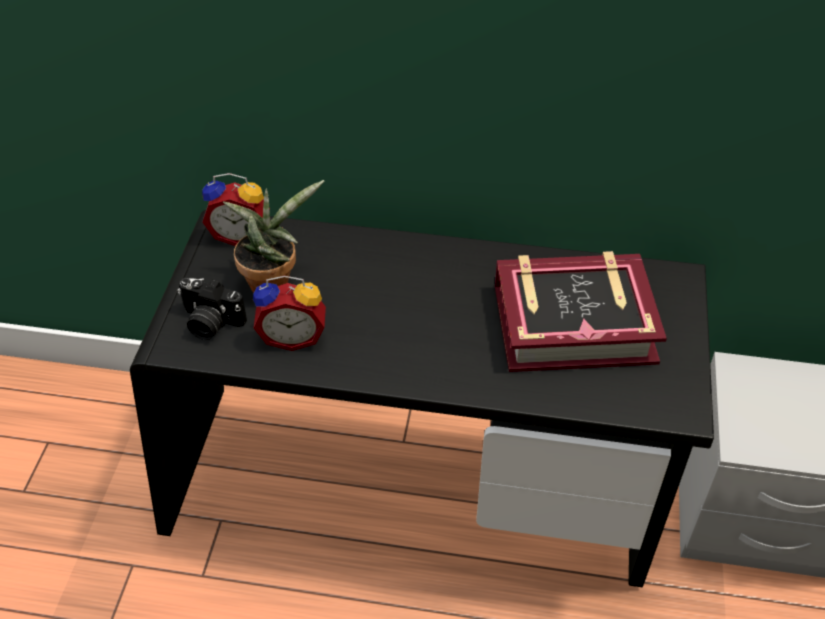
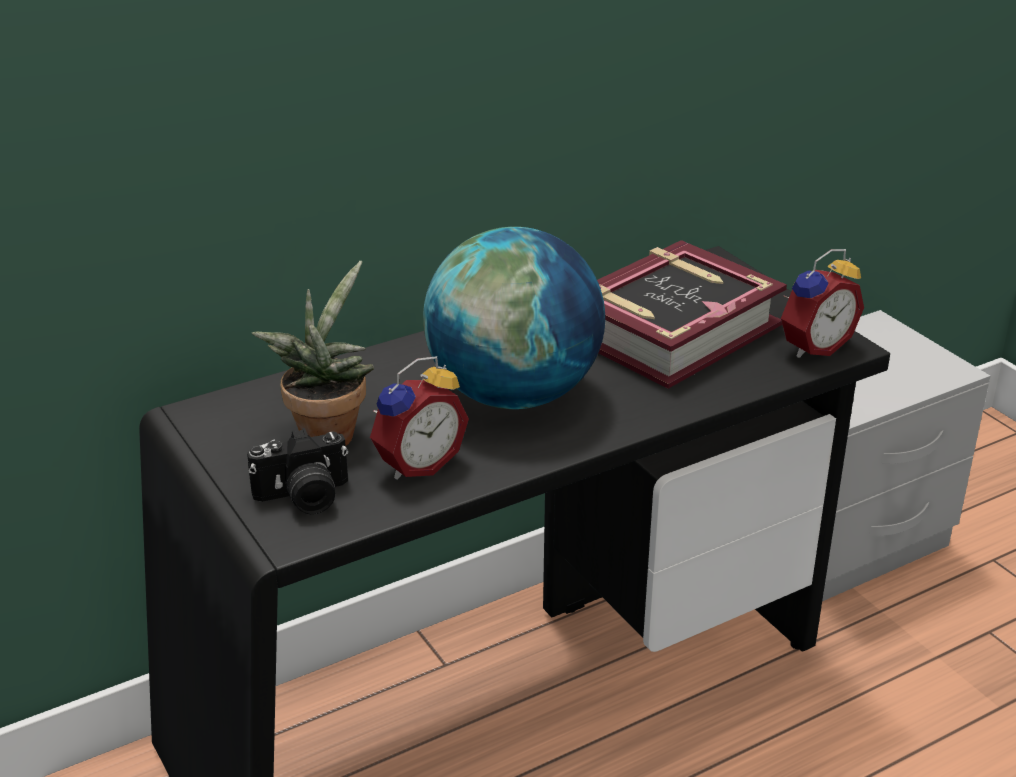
camera: 40 degrees left, 15 degrees down
(241, 235) = (229, 412): alarm clock -> alarm clock (813, 346)
(407, 317) = (514, 395): none -> globe

